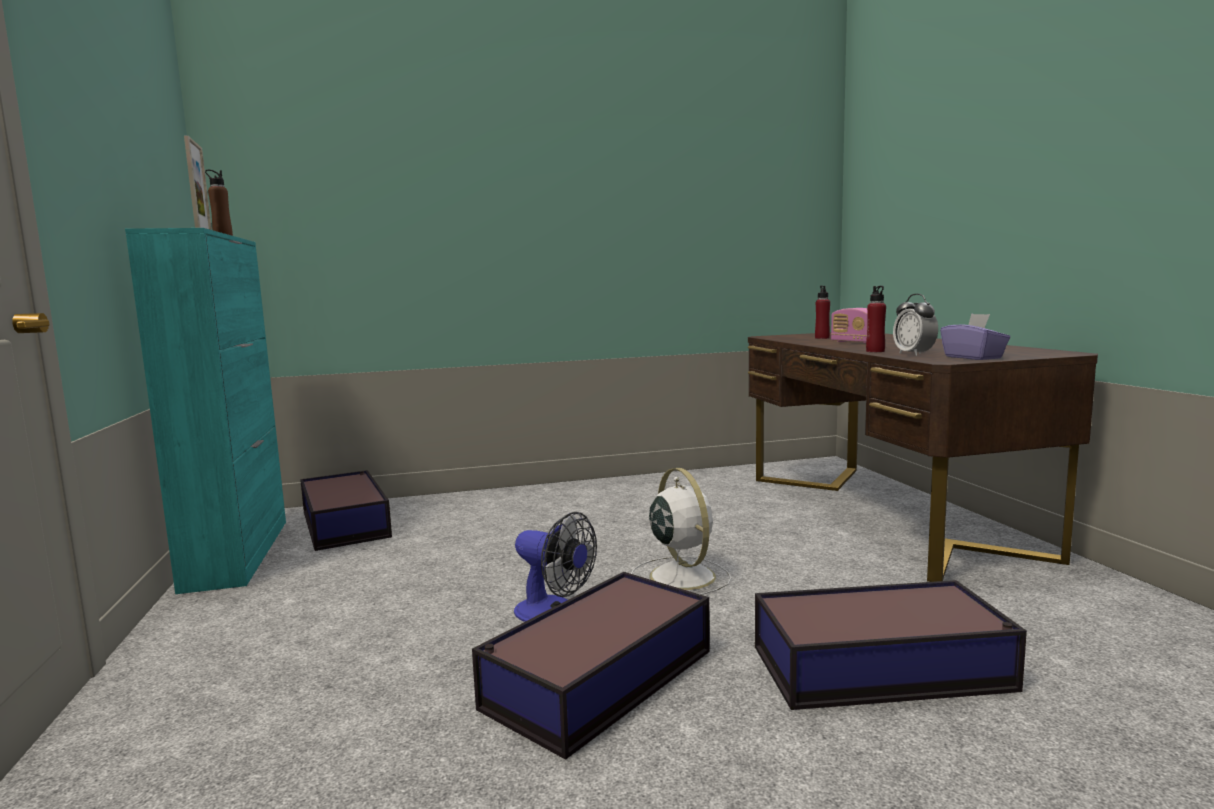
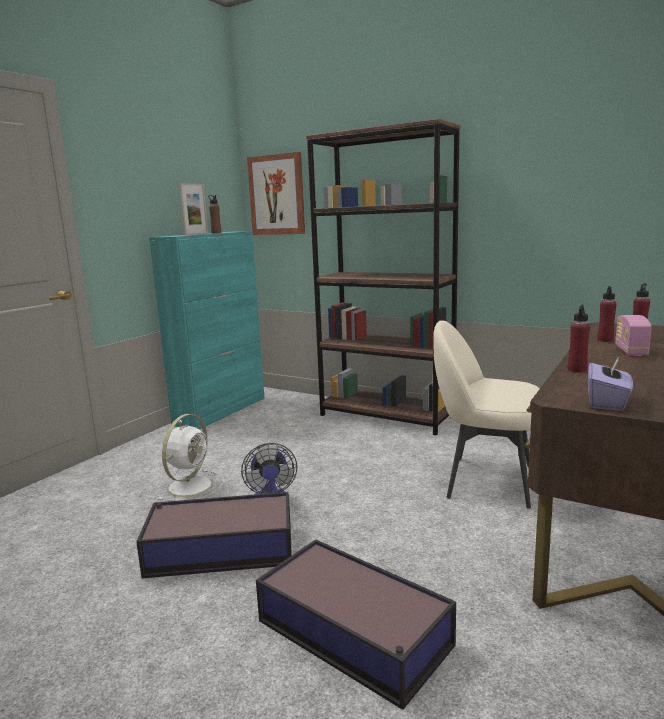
camera: 45 degrees right, 5 degrees up
(276, 191) = (277, 195): none -> picture
(345, 523) = (285, 407): storage box -> none
(508, 498) = (386, 416): none -> brown bookcase
(680, 575) = (374, 511): white fan -> white fan (191, 485)
(721, 519) = (486, 480): none -> beige chair
(809, 341) = (605, 340): none -> red bottle
(914, 354) = (586, 382): alarm clock -> none

